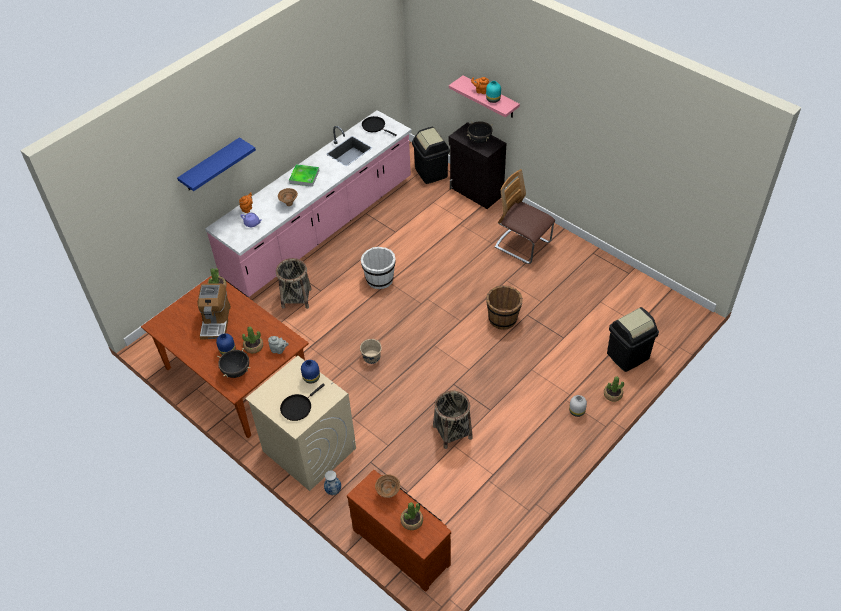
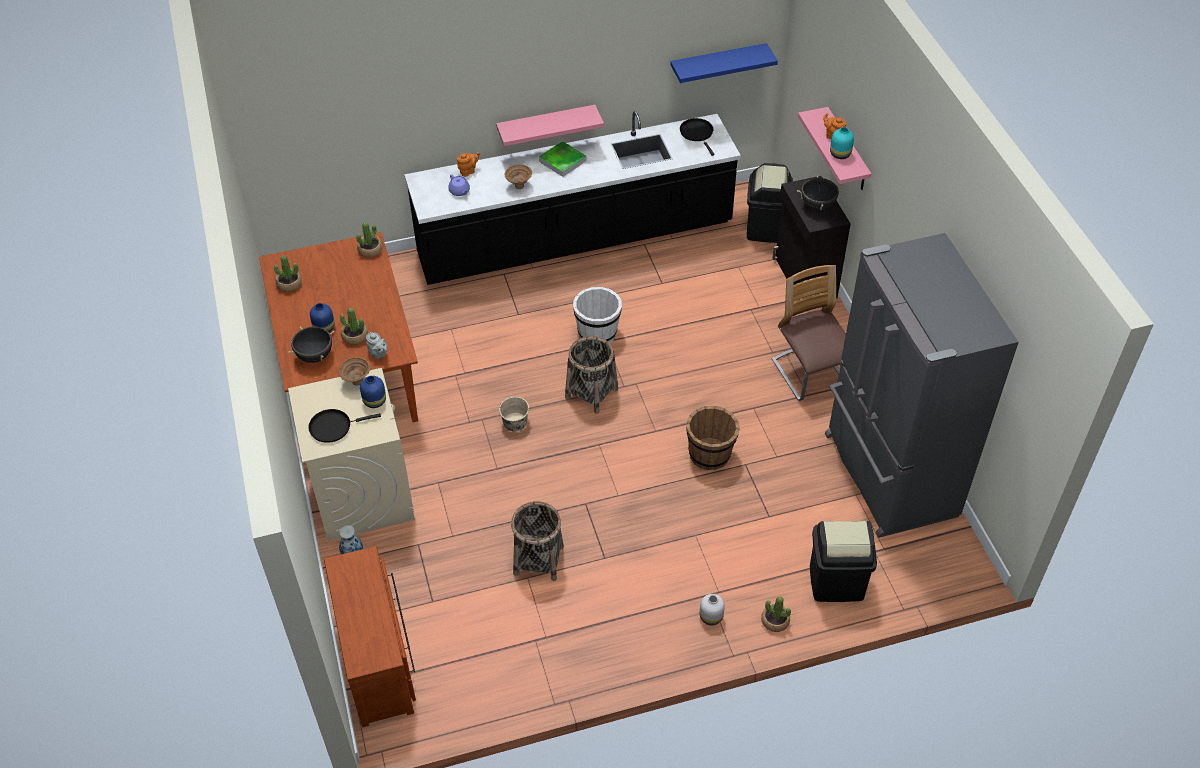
camera: 30 degrees right, 0 degrees up
(211, 165) = (428, 97): blue shelf -> blue shelf (718, 63)
(216, 321) = (338, 288): coffee machine -> none
(283, 157) = (546, 125): none -> pink shelf
(296, 298) = (484, 310): basket -> basket (591, 393)
(321, 229) = (575, 240): pink counter -> black counter
(388, 493) = (369, 582): brown bowl -> brown bowl (357, 382)
(412, 521) = (369, 628): potted plant -> potted plant (289, 284)
(608, 283) = (887, 476): none -> grey fridge

